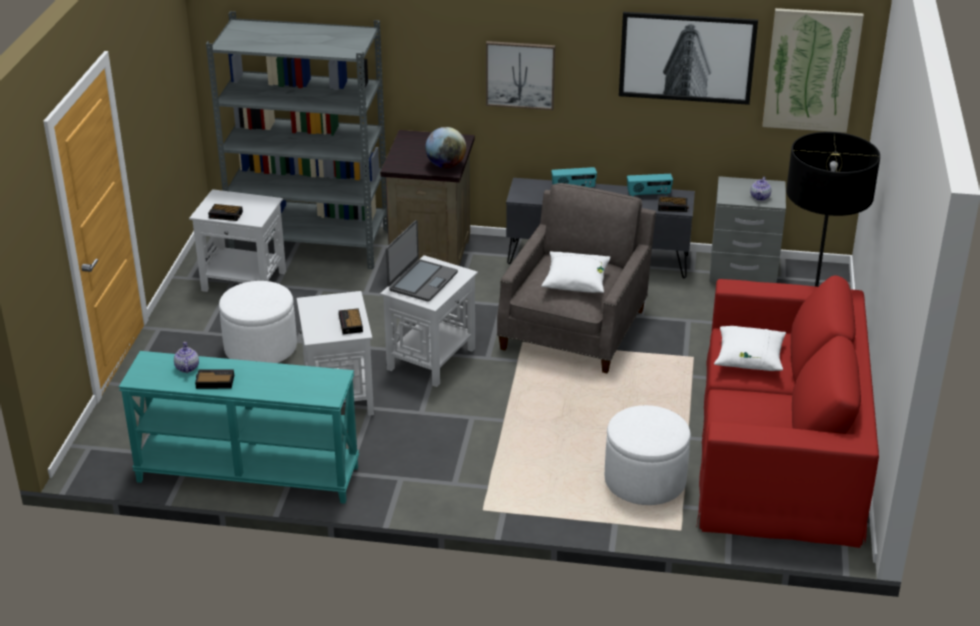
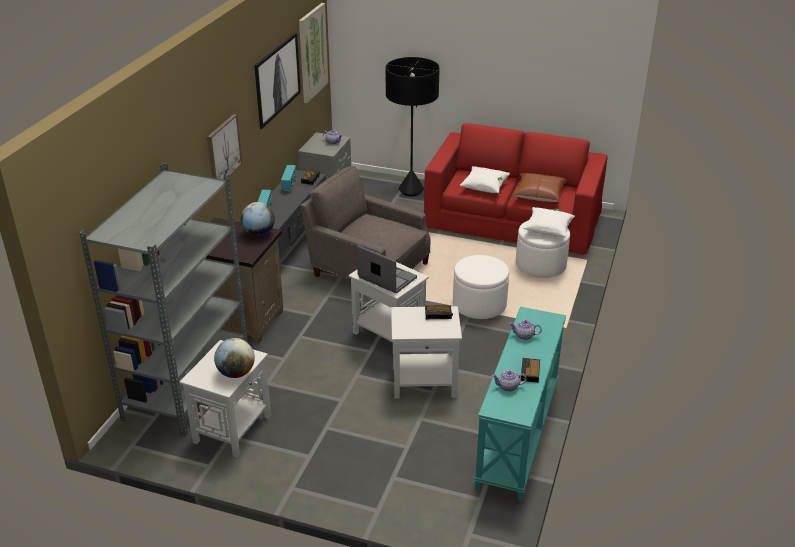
camera: 80 degrees left, 0 degrees up
(226, 215) = (236, 373): alarm clock -> globe
(260, 348) = (345, 422): white ottoman -> white ottoman (479, 304)
(288, 375) = (524, 336): none -> teapot
(575, 282) = (386, 228): white pillow -> white pillow (548, 229)
(751, 413) = (539, 194): none -> brown pillow

